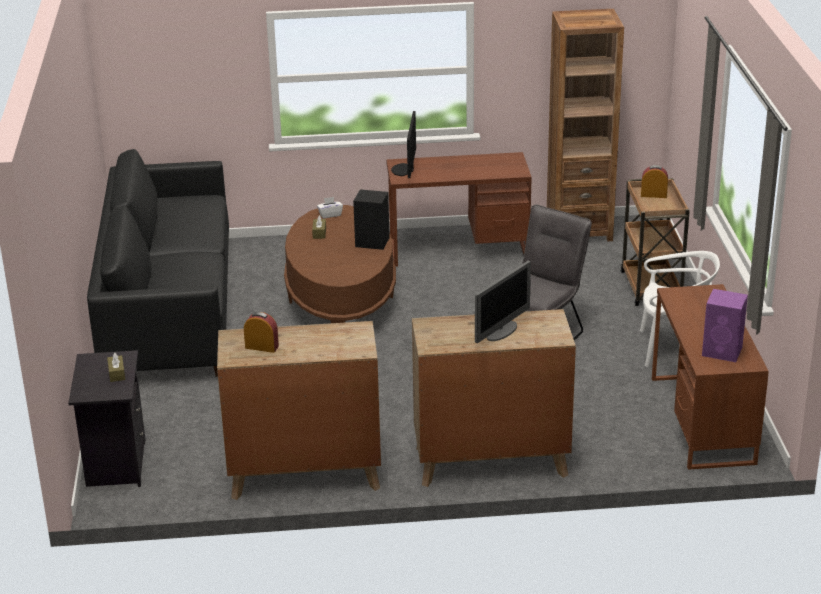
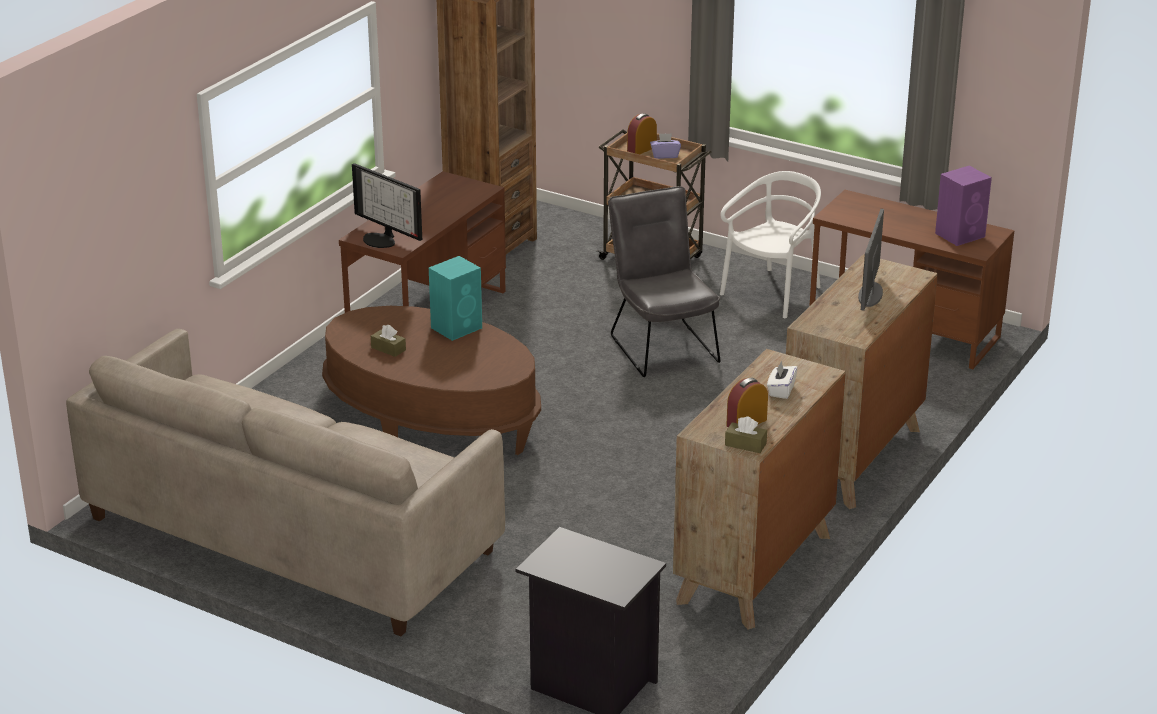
camera: 55 degrees left, 0 degrees up
(116, 373) = (597, 555): brown tissue box -> brown tissue box (745, 444)
(169, 309) = (290, 535): black sofa -> beige sofa
(330, 215) = (355, 328): white tissue box -> white tissue box (781, 390)
(373, 242) = (457, 327): black speaker -> turquoise speaker
(502, 331) = (870, 295): monitor -> monitor turned 150 degrees counterclockwise
(658, 205) = (665, 155): none -> purple tissue box

